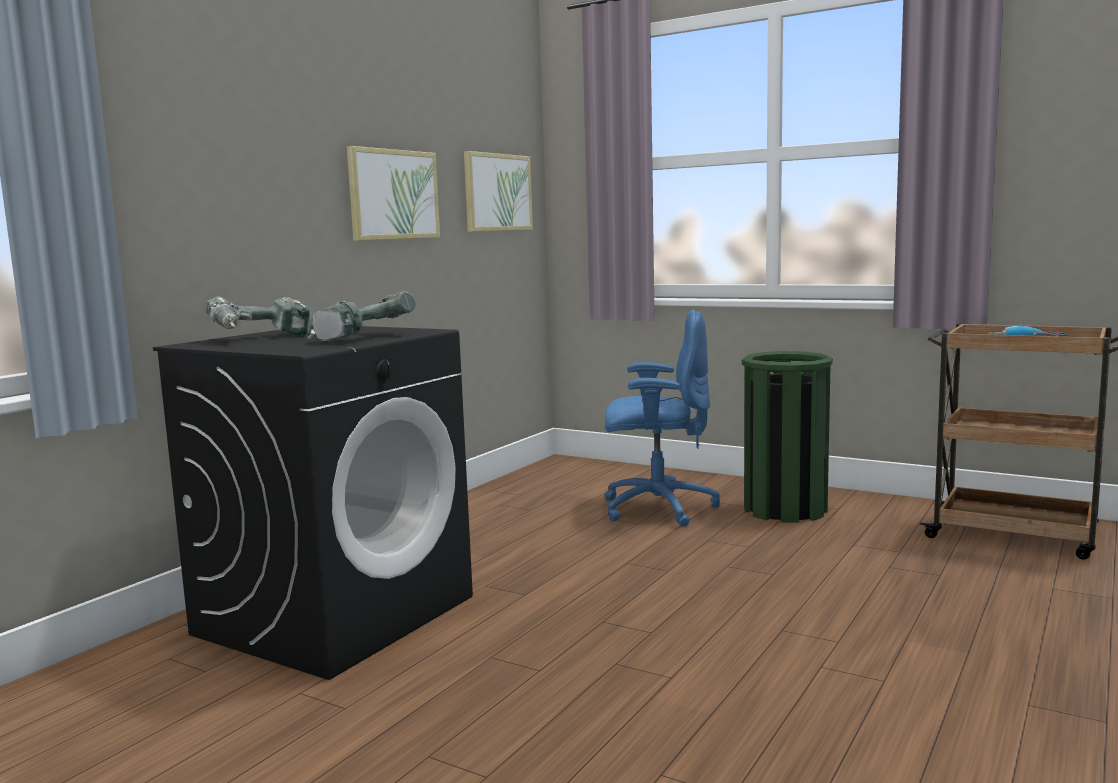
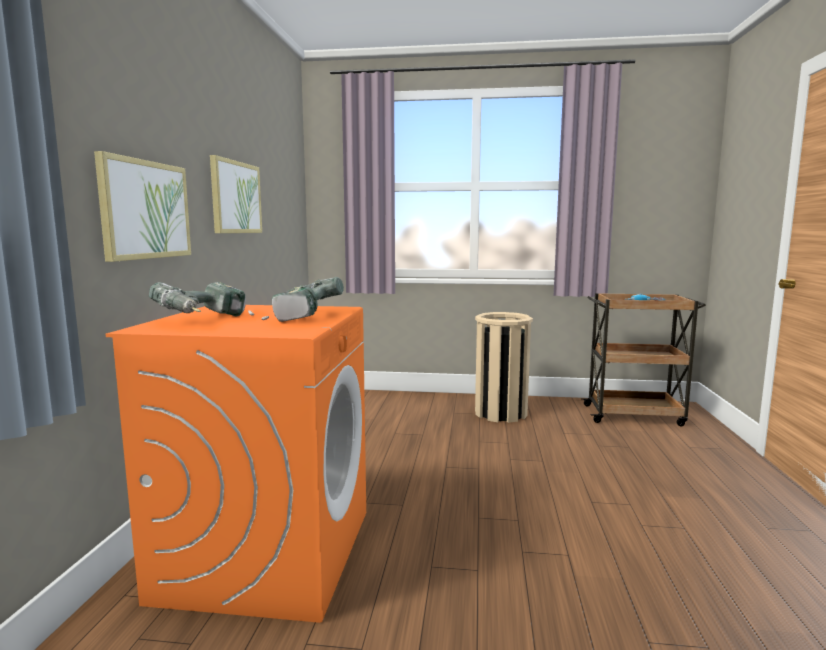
camera: 25 degrees left, 0 degrees up
(336, 614) = (268, 553): black washing machine -> orange washing machine
(497, 192) = (286, 201): picture -> picture (145, 210)
(656, 508) = (423, 421): blue office chair -> none
(785, 509) = (501, 413): green trash can -> beige trash can

